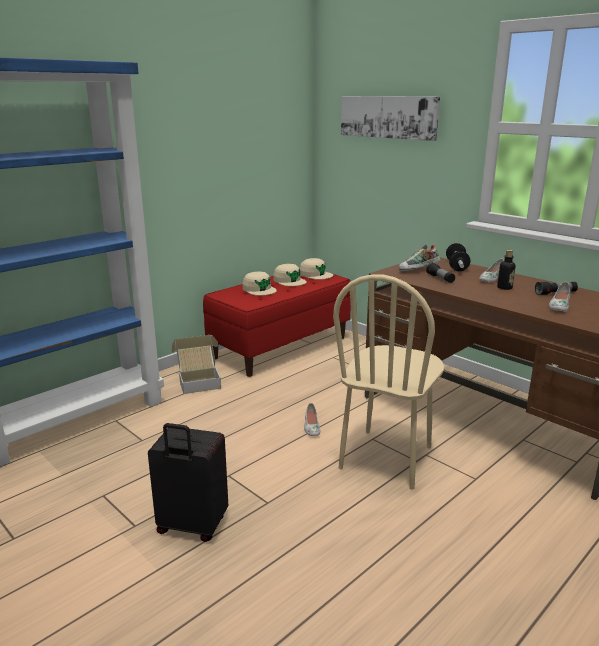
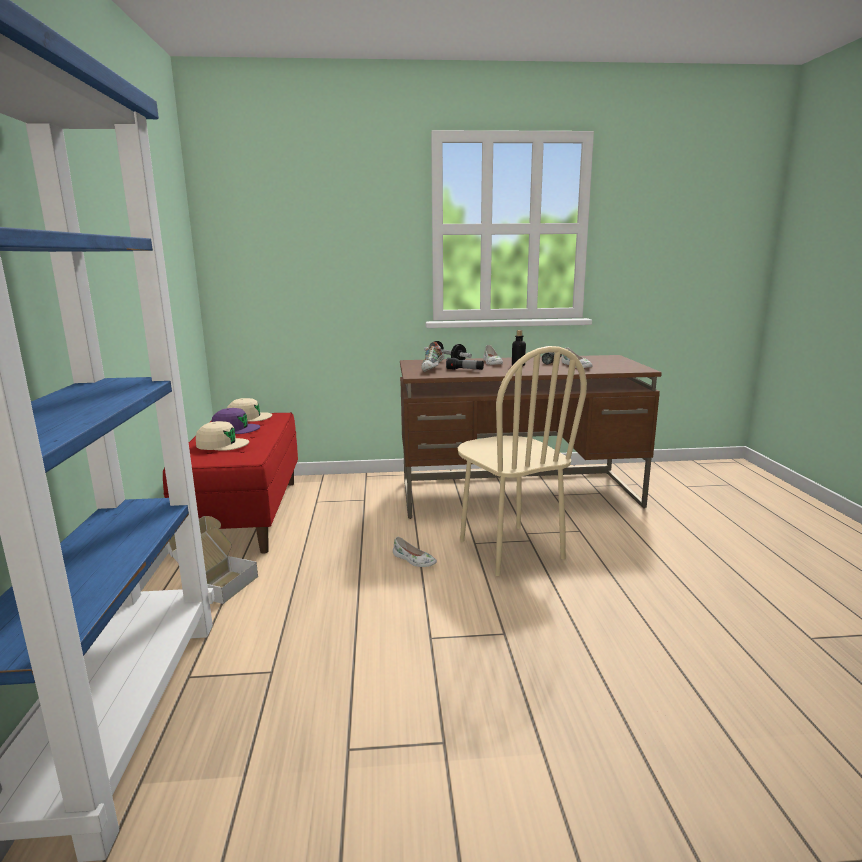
camera: 50 degrees left, 5 degrees down
(191, 527) = (492, 698): black suitcase -> none
(289, 281) = (235, 429): beige cap -> purple cap
(388, 117) = (310, 224): picture -> none

